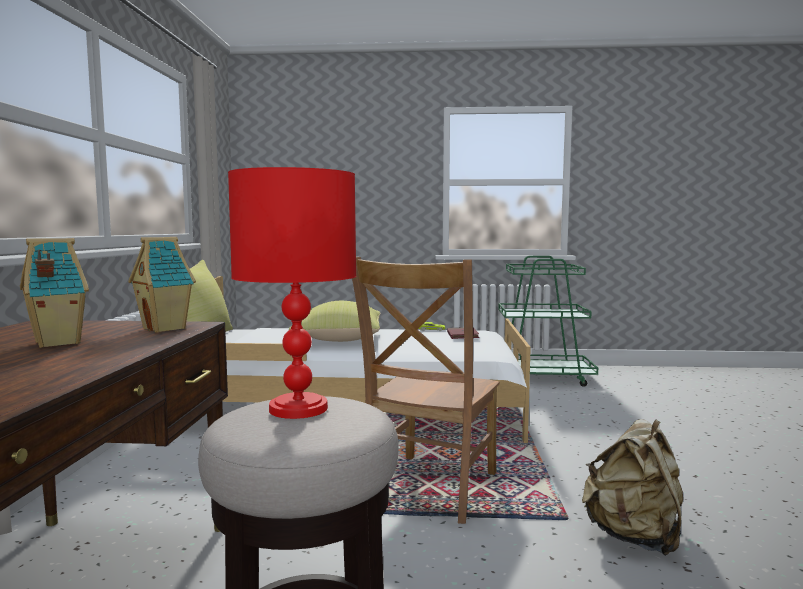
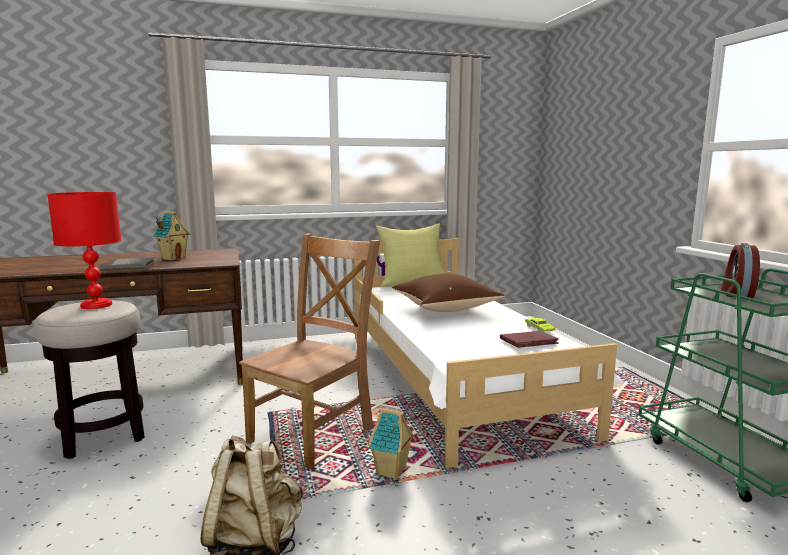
camera: 70 degrees right, 5 degrees up
(80, 362) = (128, 266): none -> grey book
(166, 328) = (212, 262): toy house -> toy house (392, 472)
(338, 340) = (445, 309): yellow pillow -> brown pillow
(429, 489) = (315, 433): brown chair -> brown chair turned 120 degrees clockwise
(535, 271) = (736, 293): none -> alarm clock

